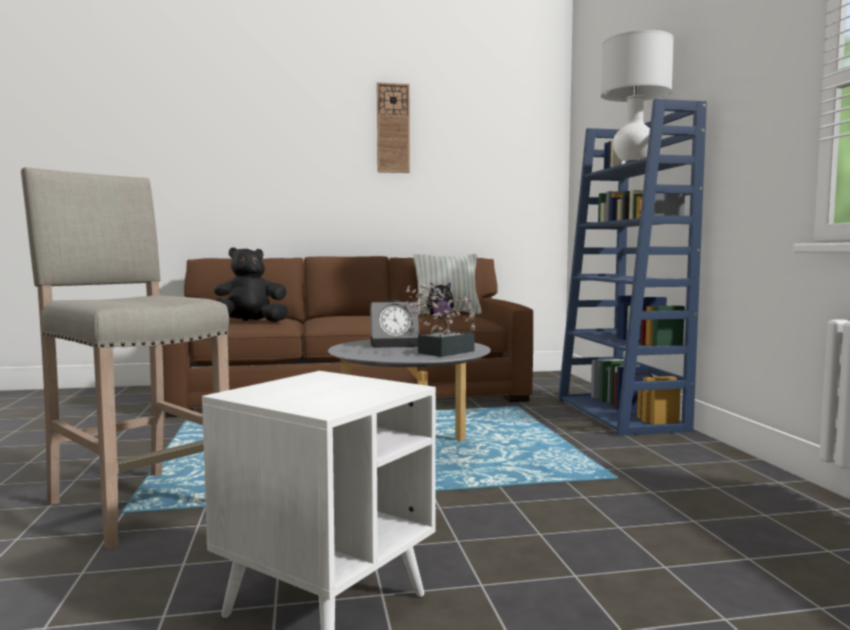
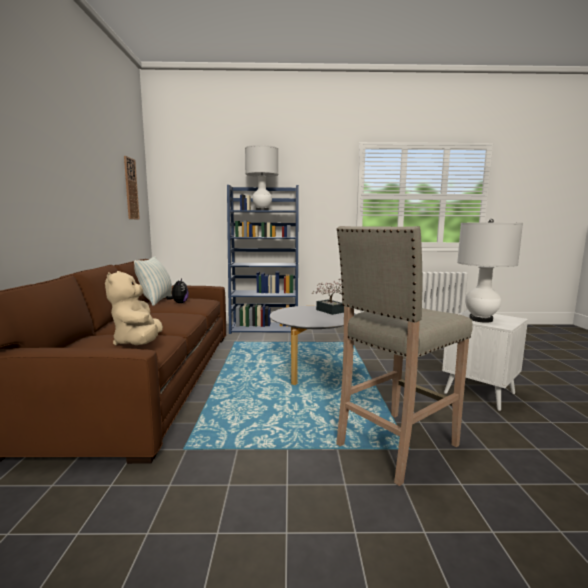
camera: 80 degrees left, 5 degrees up
(249, 322) = (139, 343): black plush toy -> beige plush toy
(307, 385) = (481, 319): none -> white table lamp
(393, 128) = (84, 150): wall clock -> wall clock (131, 189)
(396, 344) = (299, 316): alarm clock -> none

